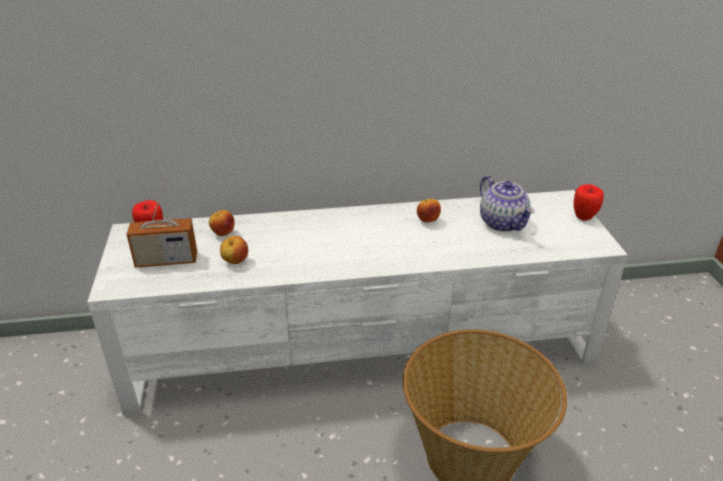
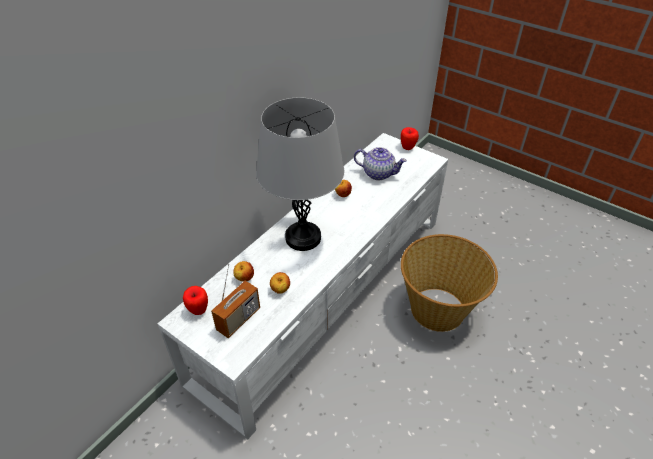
camera: 45 degrees left, 10 degrees up
(326, 233) = (303, 238): none -> grey table lamp

